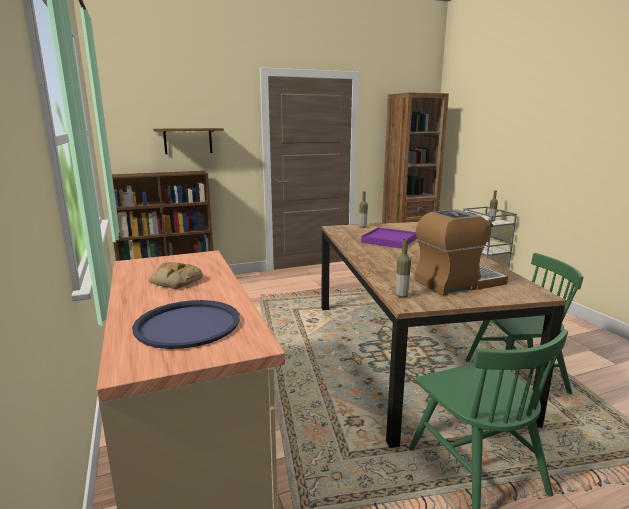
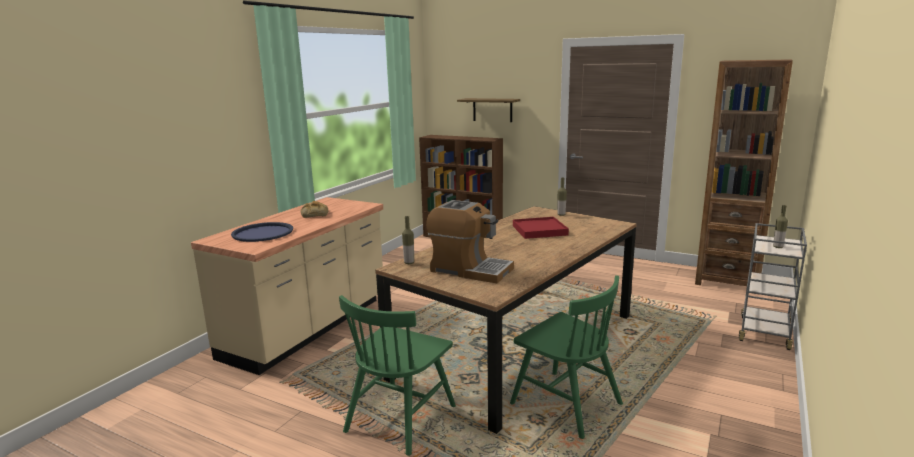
camera: 50 degrees right, 0 degrees up
(389, 240) = (539, 230): purple tray -> red tray

